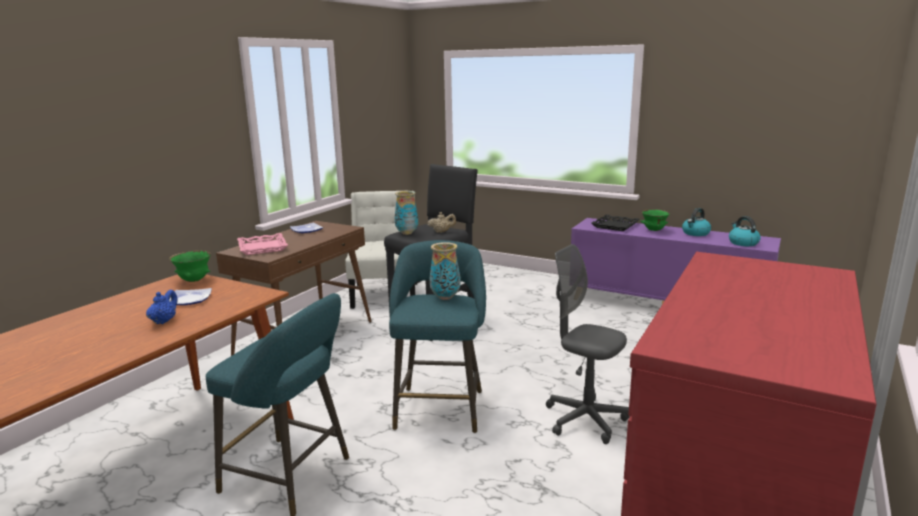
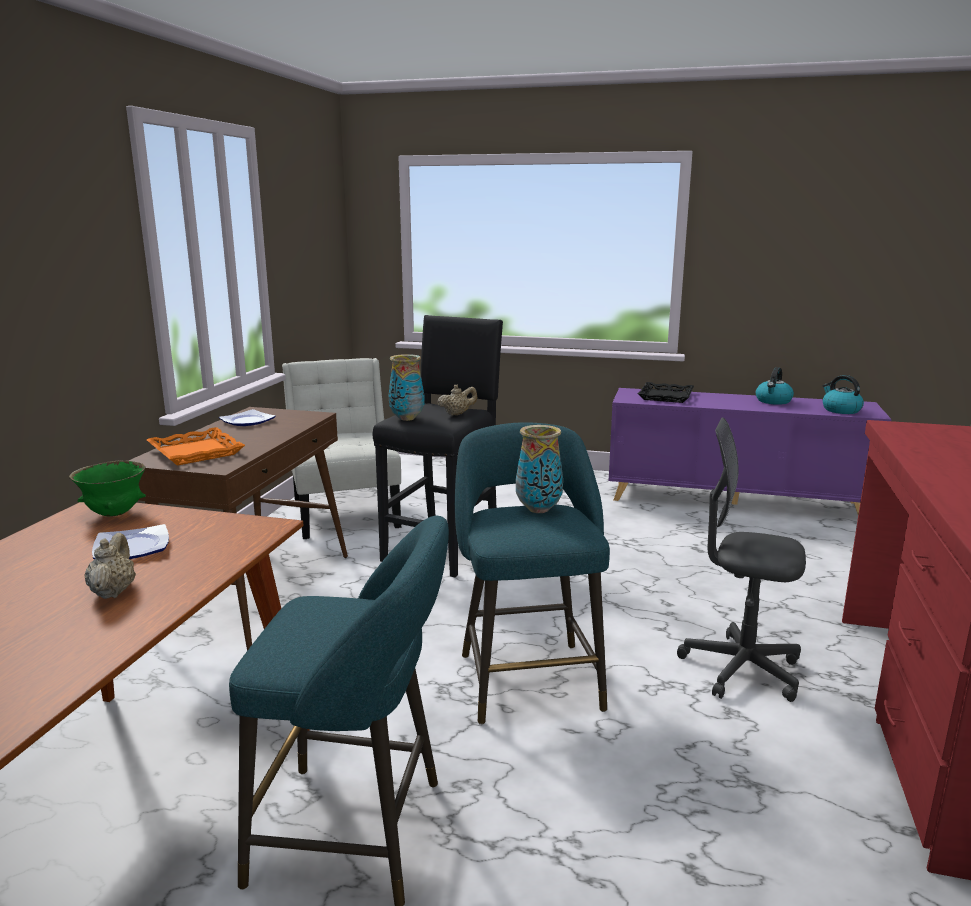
camera: 15 degrees left, 0 degrees up
(164, 321) = (113, 592): blue teapot -> beige teapot
(263, 248) = (197, 452): pink tray -> orange tray
(653, 230) = (719, 400): green bowl -> none

